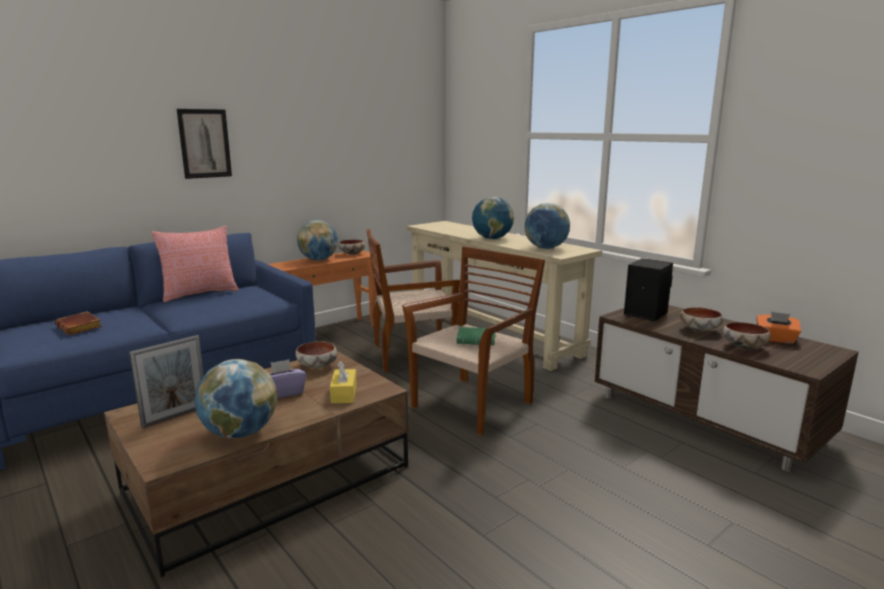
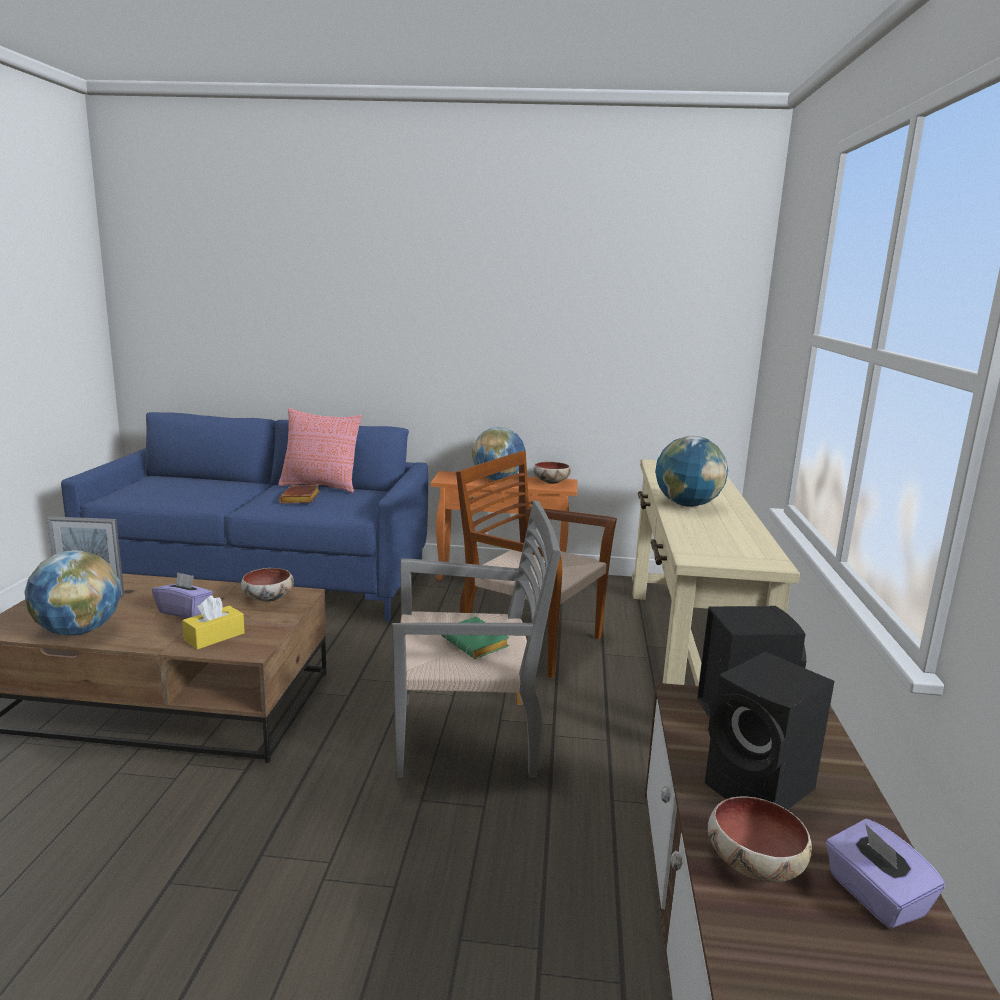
camera: 45 degrees right, 0 degrees up
(81, 327) = (178, 490): brown book -> brown book (301, 499)
(205, 143) = (383, 317): picture -> none
(472, 404) = (467, 736): brown armchair -> grey armchair
(546, 248) = (712, 541): globe -> none
(700, 330) = (762, 789): bowl -> black speaker
(775, 339) = (874, 896): orange tissue box -> purple tissue box

